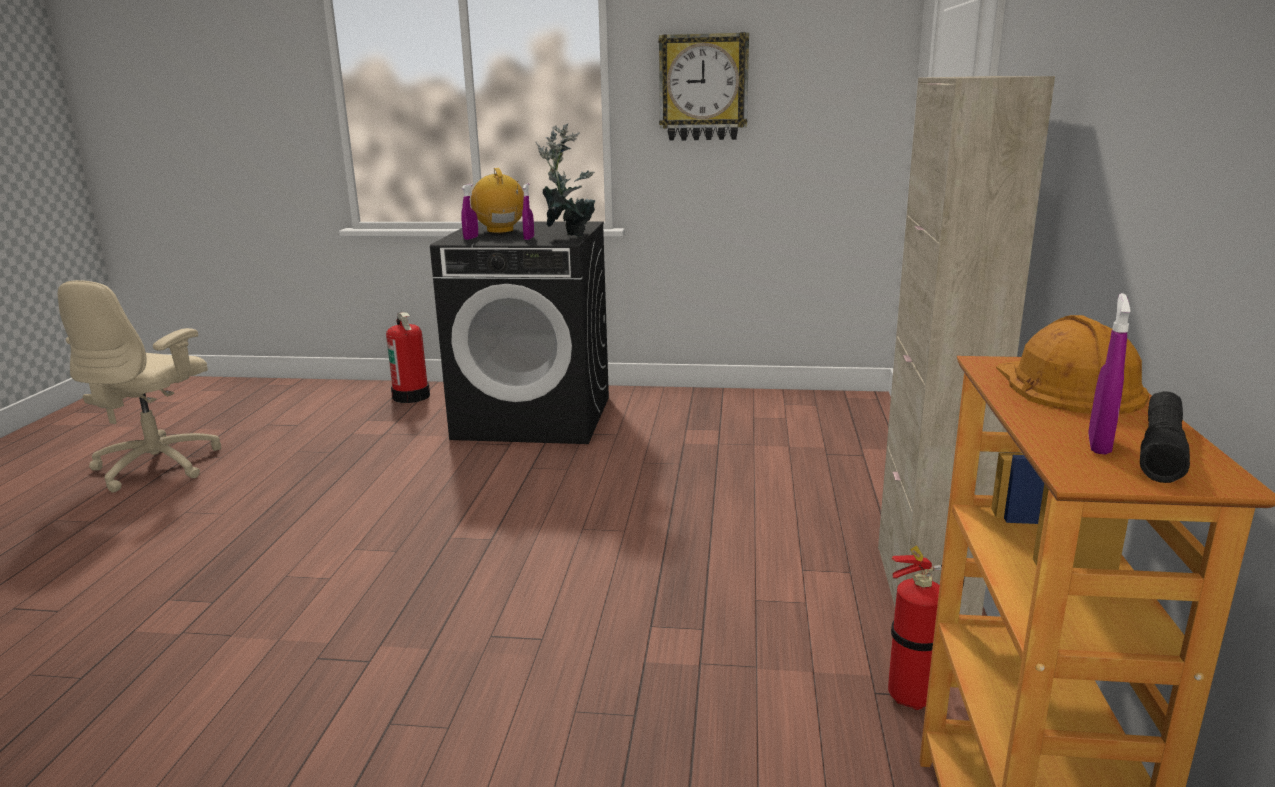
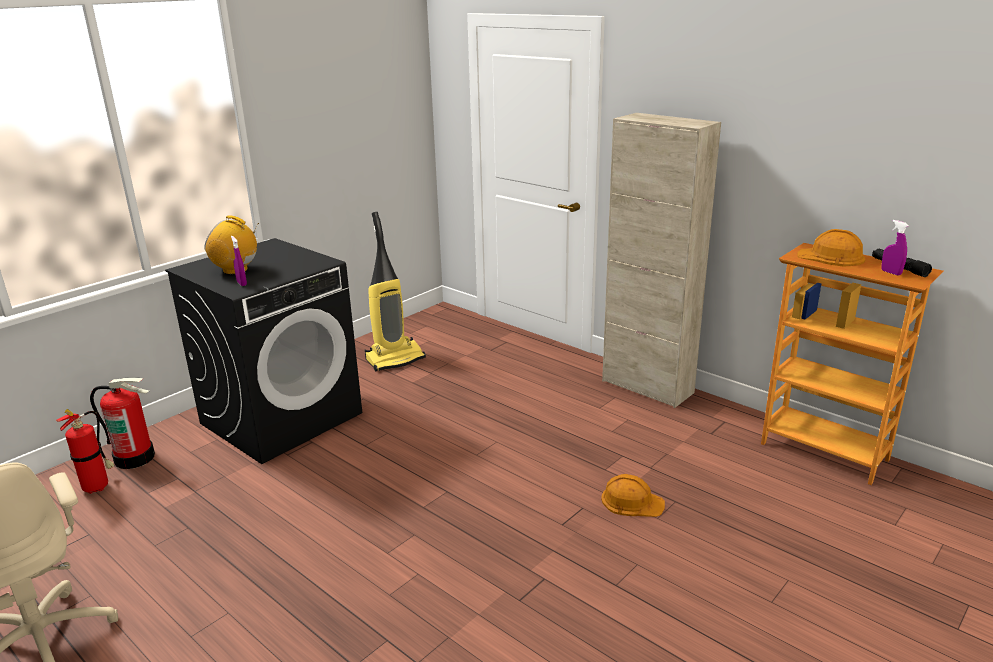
camera: 55 degrees left, 5 degrees up
(529, 238) = (287, 268): purple spray bottle -> none
(568, 236) = (307, 257): potted plant -> none
(594, 674) = (631, 501): none -> orange hard hat
(703, 87) = (312, 114): wall clock -> none
(717, 418) = (395, 359): none -> vacuum cleaner
(916, 698) = (722, 426): fire extinguisher -> fire extinguisher (98, 487)

